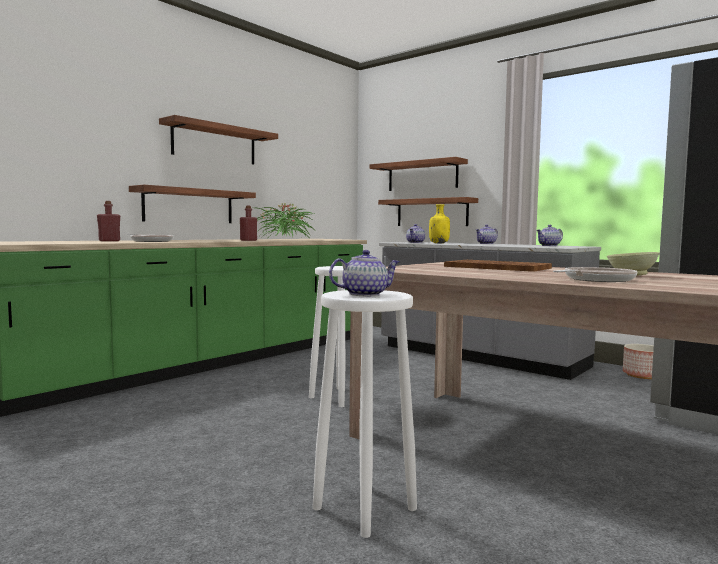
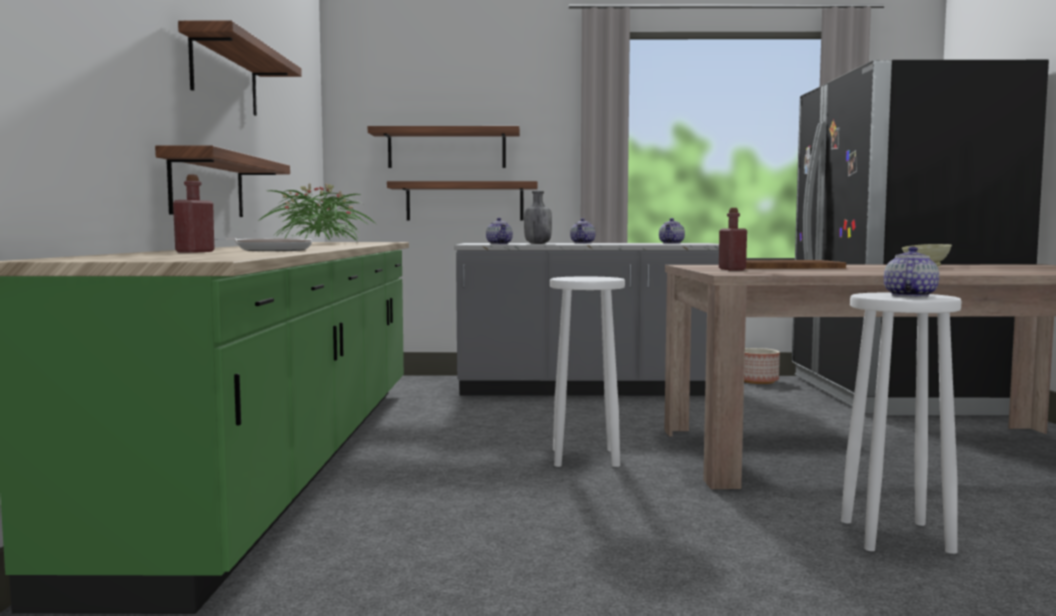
camera: 40 degrees left, 0 degrees up
(248, 240) = (336, 246): red bottle -> red bottle (732, 269)
(439, 243) = (537, 244): yellow bottle -> grey bottle
(596, 280) = (956, 271): frying pan -> none

